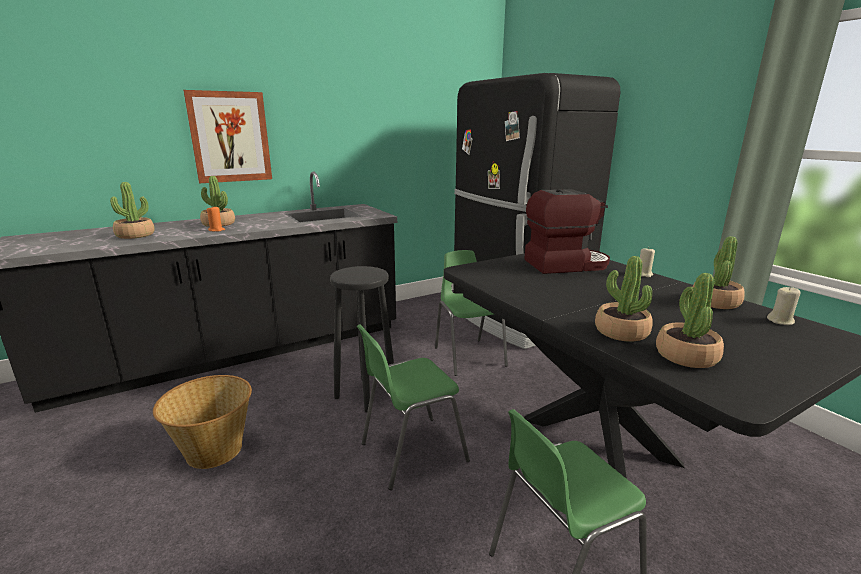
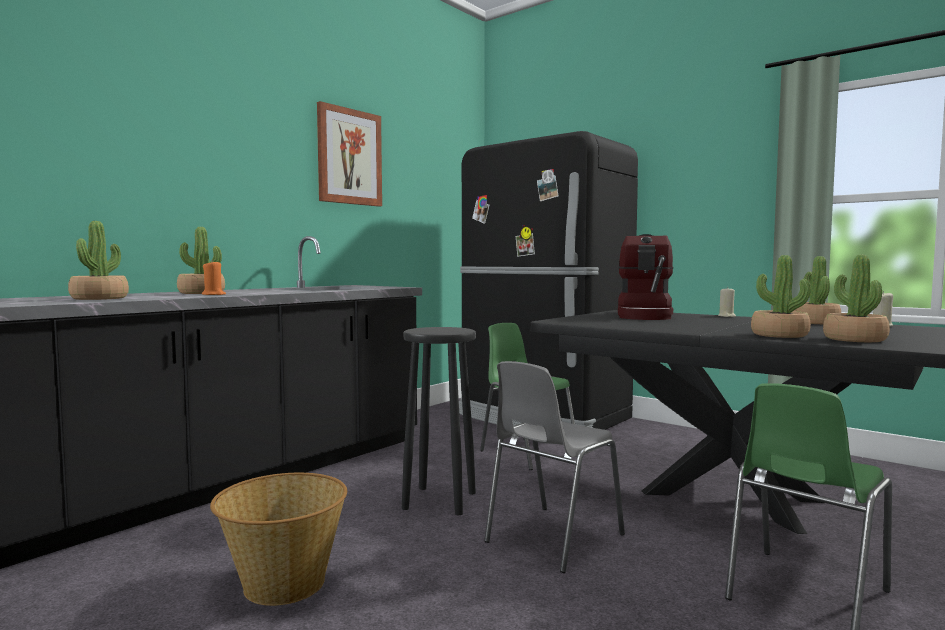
camera: 20 degrees left, 15 degrees down
(230, 137) = (204, 187): picture -> picture (349, 157)
(410, 452) = (551, 539): green chair -> grey chair
(565, 264) = (645, 315): coffee machine -> coffee machine turned 135 degrees clockwise

